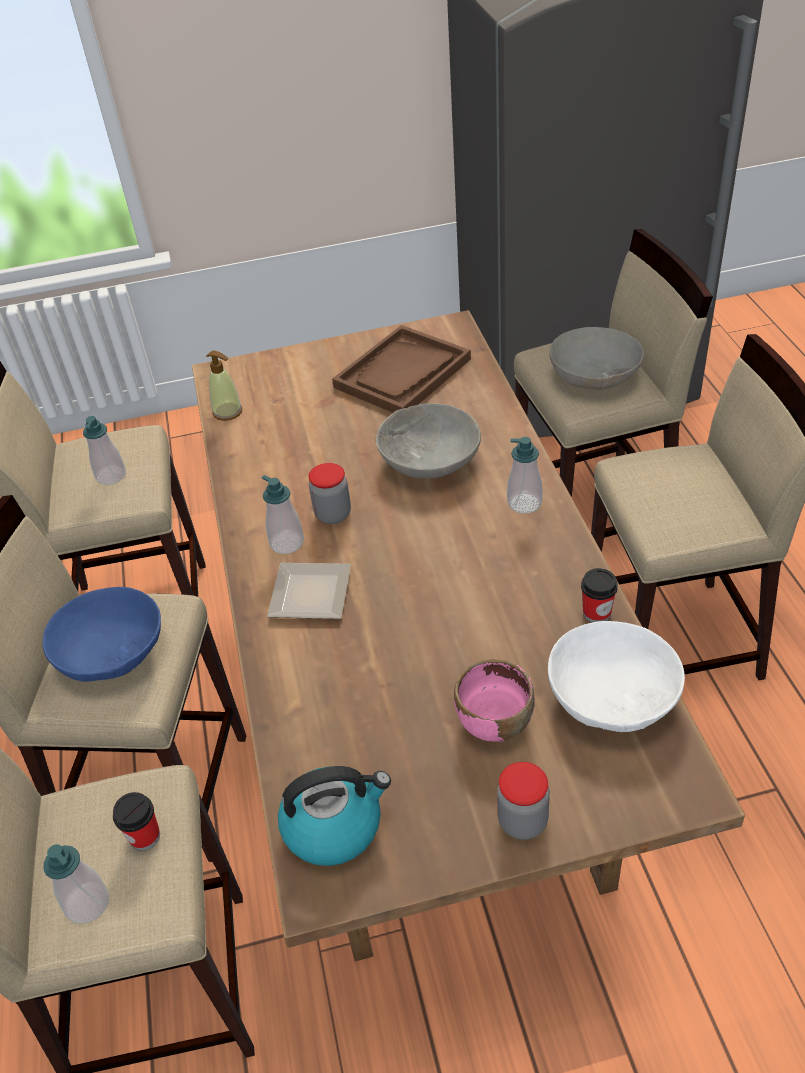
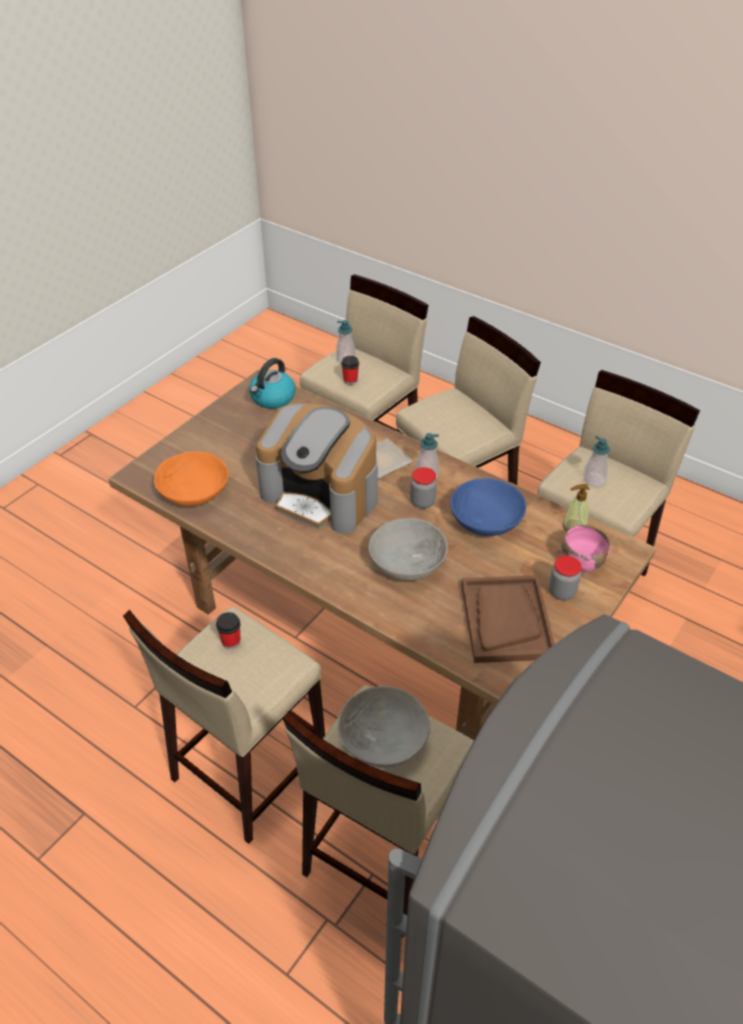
camera: 135 degrees right, 0 degrees up
(112, 652) = (454, 417): blue bowl -> blue bowl (486, 521)
(438, 589) = (322, 495): none -> coffee machine
(494, 721) = (240, 457): pink bowl -> pink bowl (582, 561)
(522, 821) = (200, 433): jar -> jar (561, 592)
(524, 503) = (321, 565): soap dispenser -> none
(596, 613) = (229, 524): cup -> cup (231, 641)
(613, 696) = (193, 492): white bowl -> orange bowl

